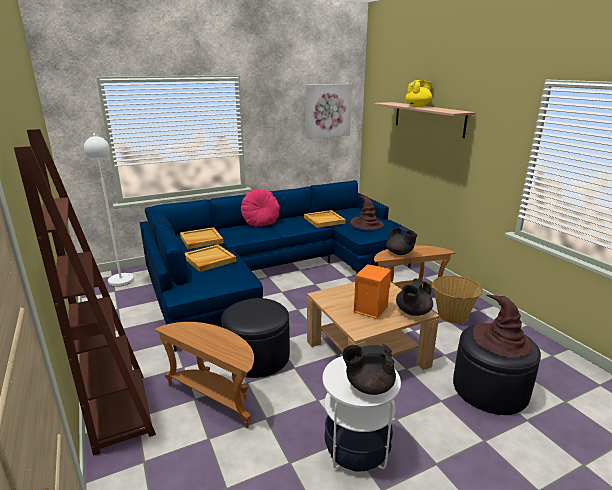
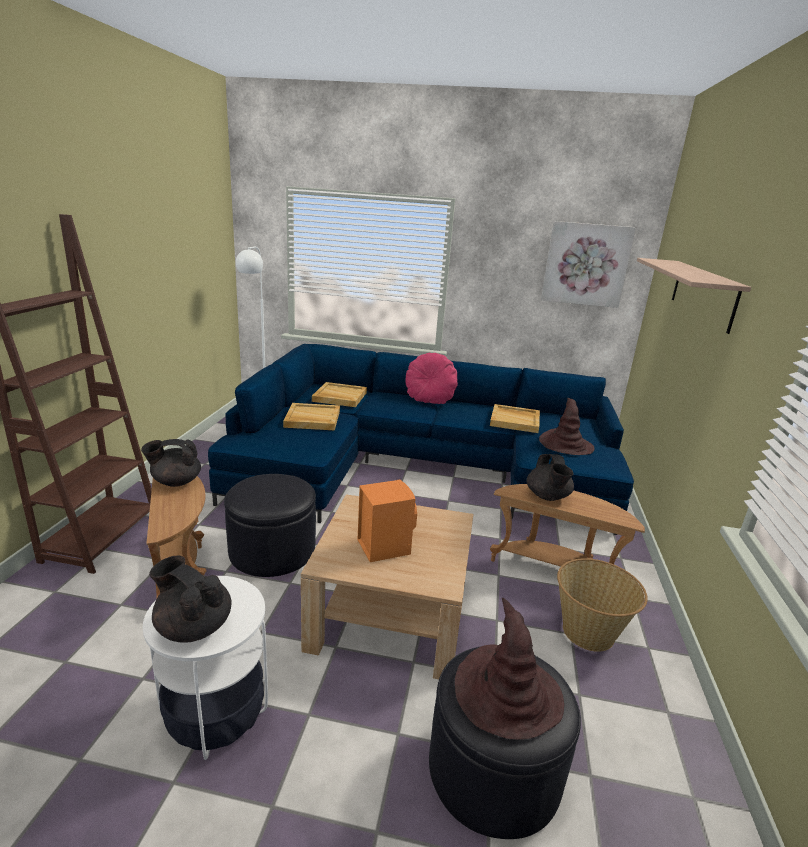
camera: 35 degrees right, 0 degrees up
(412, 312) = (431, 578): black teapot -> black teapot (176, 482)
(418, 106) = (682, 268): yellow teapot -> none

